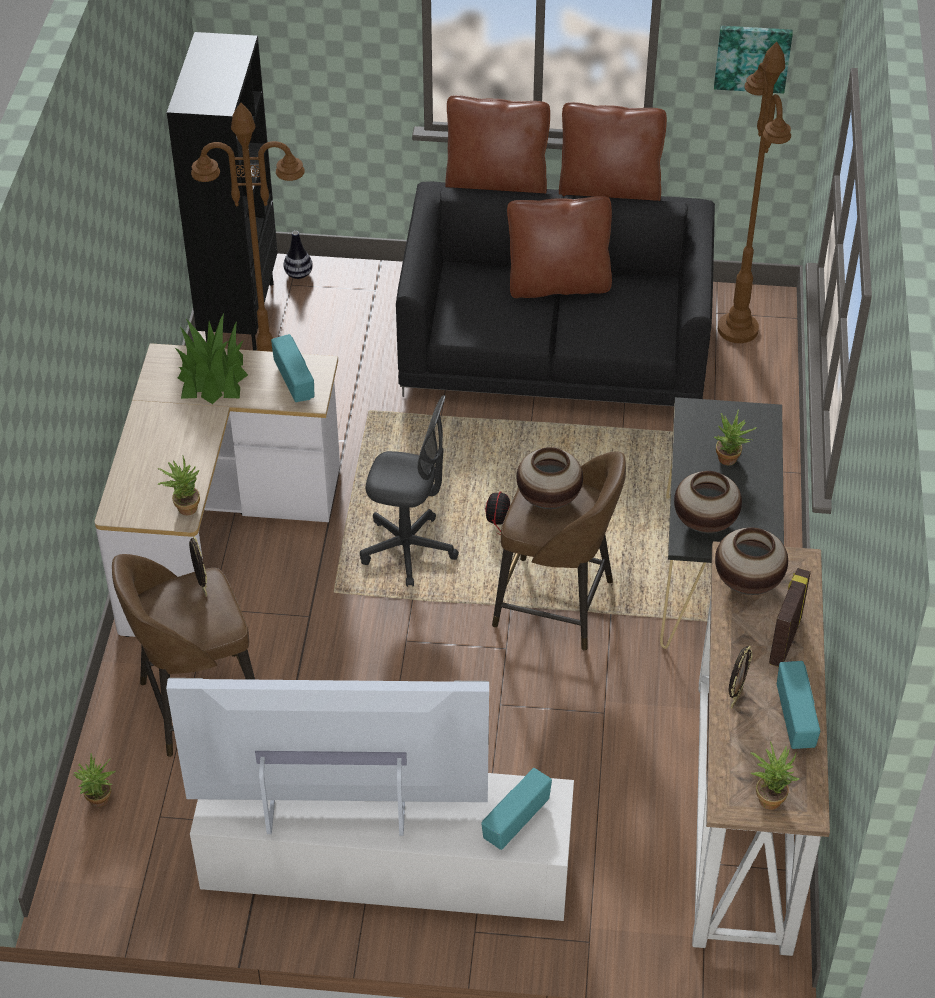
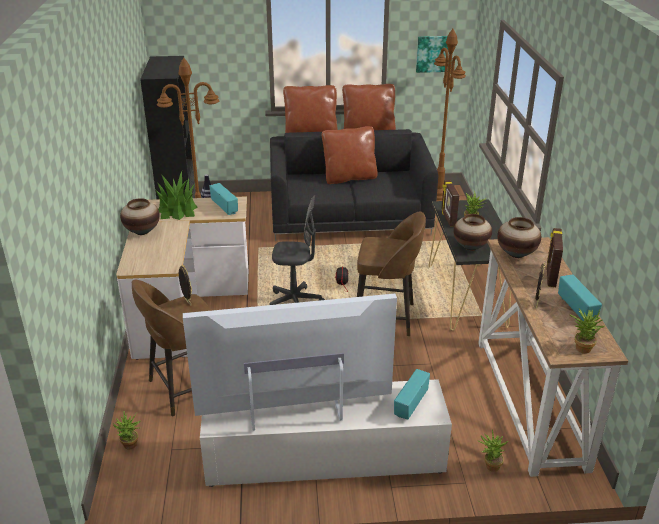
camera: 10 degrees left, 15 degrees down
(184, 507) = (170, 263): potted plant -> potted plant (489, 466)
(549, 499) = (380, 245): vase -> vase (142, 231)
(688, 447) = (448, 218): none -> picture frame

